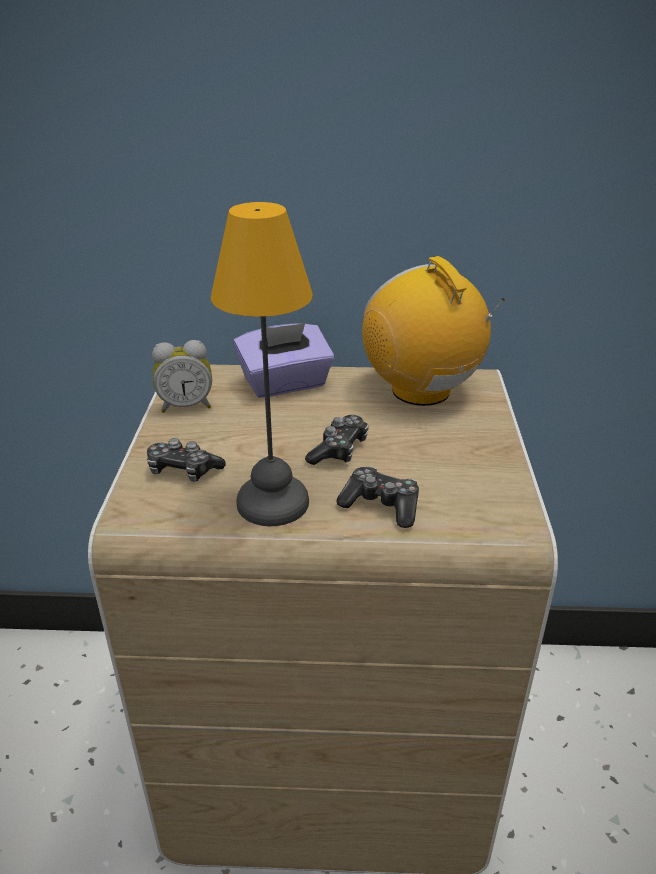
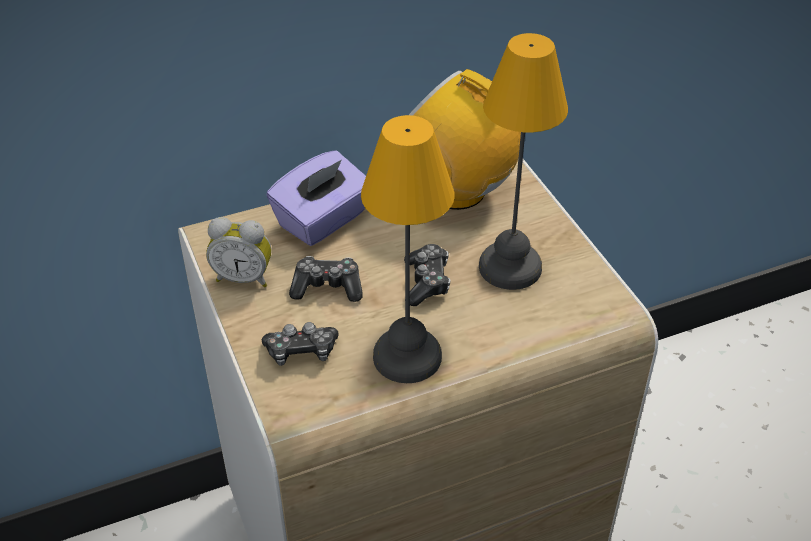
camera: 25 degrees left, 10 degrees up
(186, 406) = (244, 277): alarm clock -> alarm clock turned 45 degrees clockwise
(381, 505) = (500, 328): game controller -> game controller (327, 287)
(427, 459) = (508, 267): none -> table lamp

